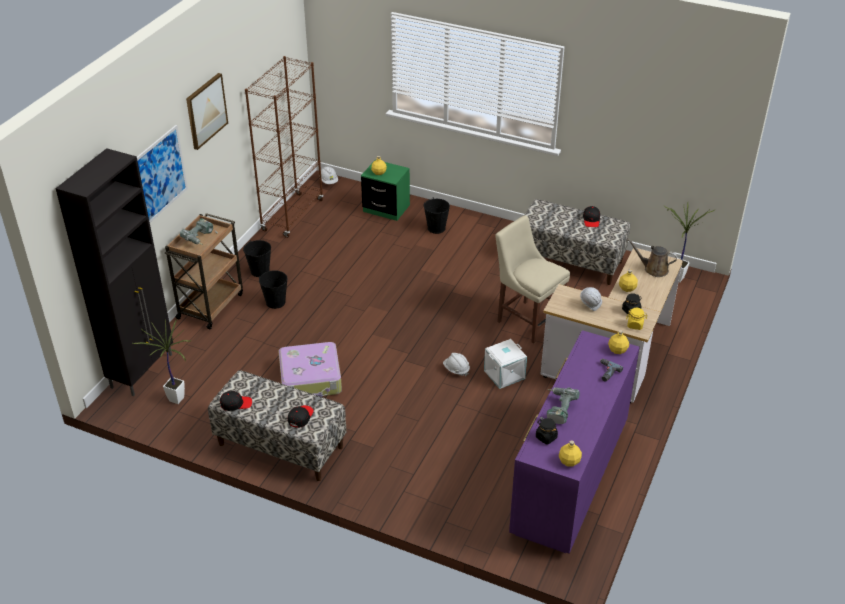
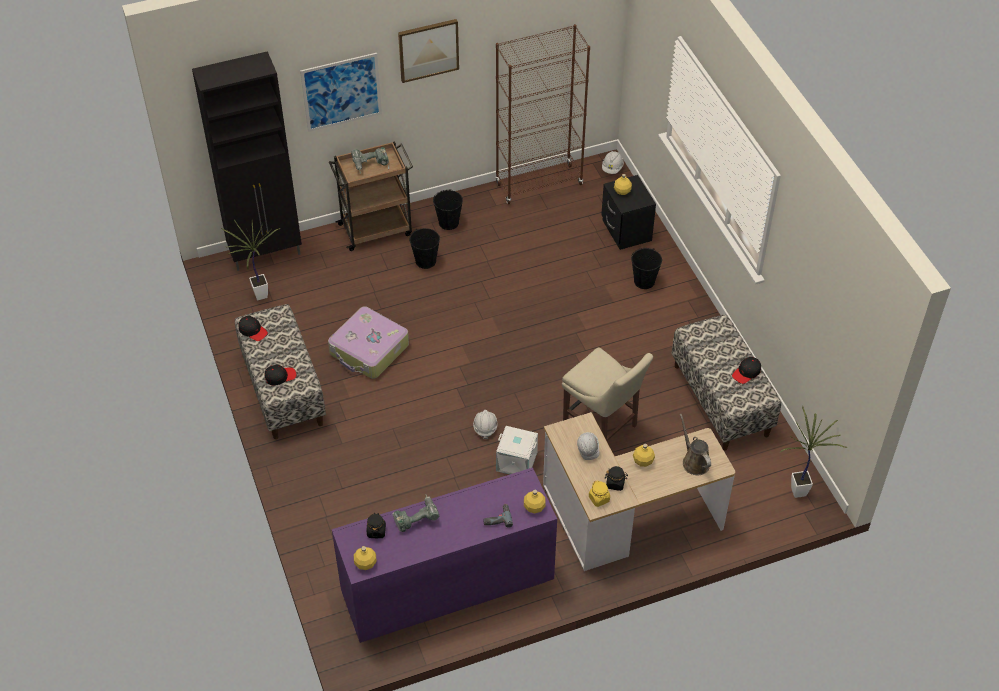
camera: 45 degrees right, 10 degrees up
(386, 208) = (626, 230): green nightstand -> black nightstand
(527, 320) = (602, 428): beige chair -> beige chair turned 135 degrees clockwise

